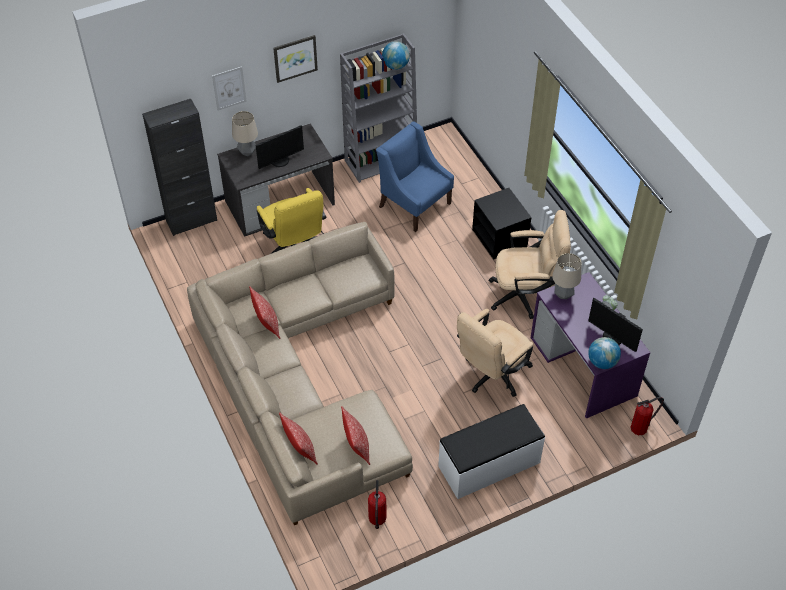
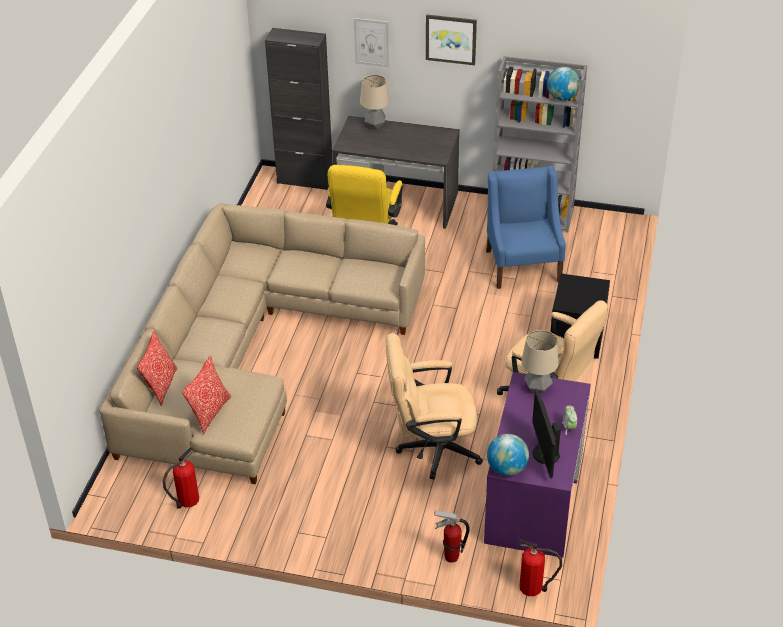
camera: 40 degrees right, 10 degrees down
(267, 324) = (251, 275): pillow -> none
(280, 161) = (396, 145): monitor -> none
(489, 465) = (339, 522): white bench -> none
(577, 441) = (451, 557): none -> fire extinguisher

